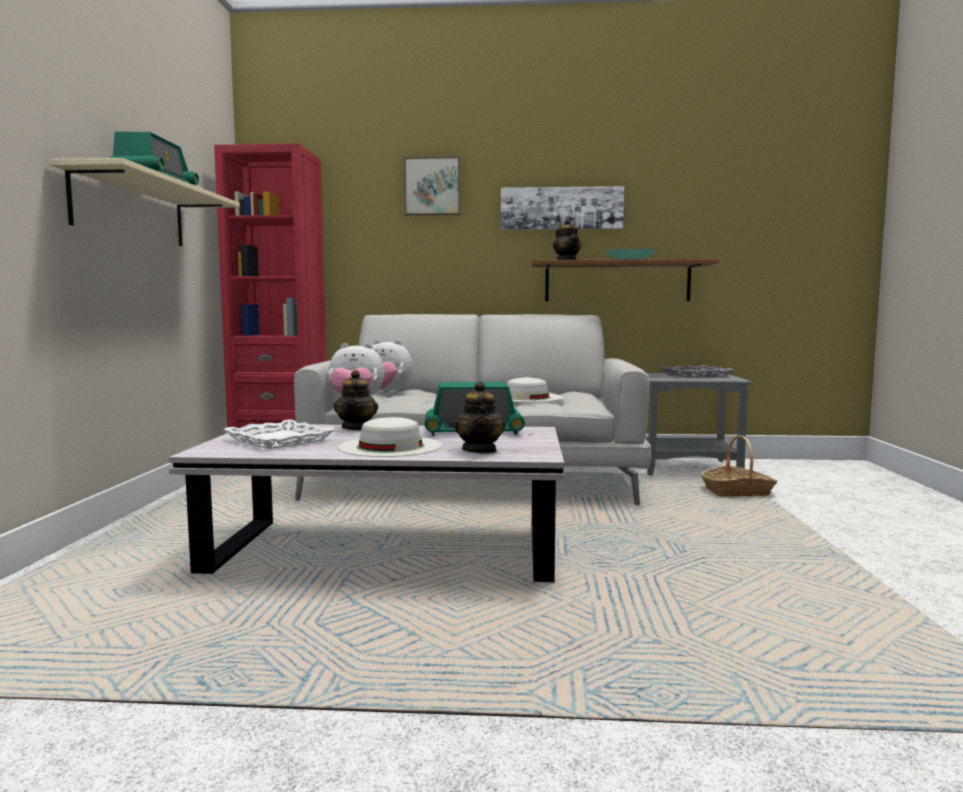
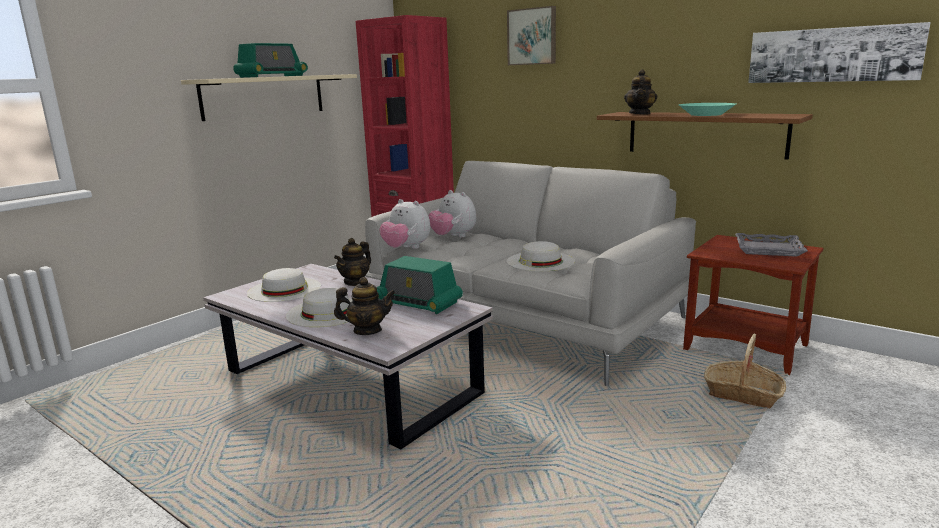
camera: 35 degrees right, 10 degrees up
(278, 440) = (284, 289): white tray -> white hat
(480, 450) = (367, 331): teapot -> teapot turned 120 degrees counterclockwise
(561, 208) = (649, 53): picture -> picture (832, 55)
(686, 467) = (746, 347): grey side table -> brown side table

